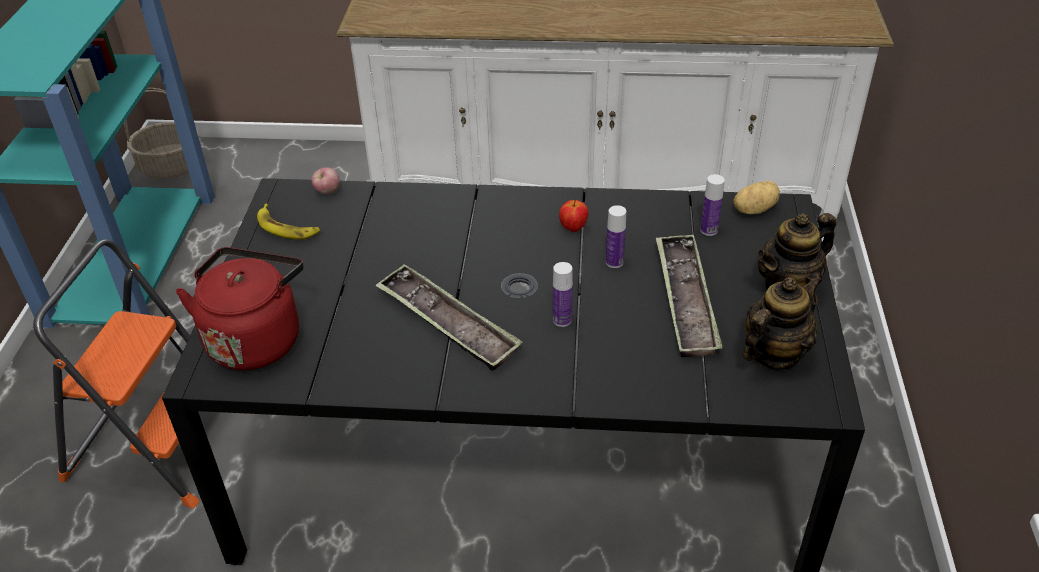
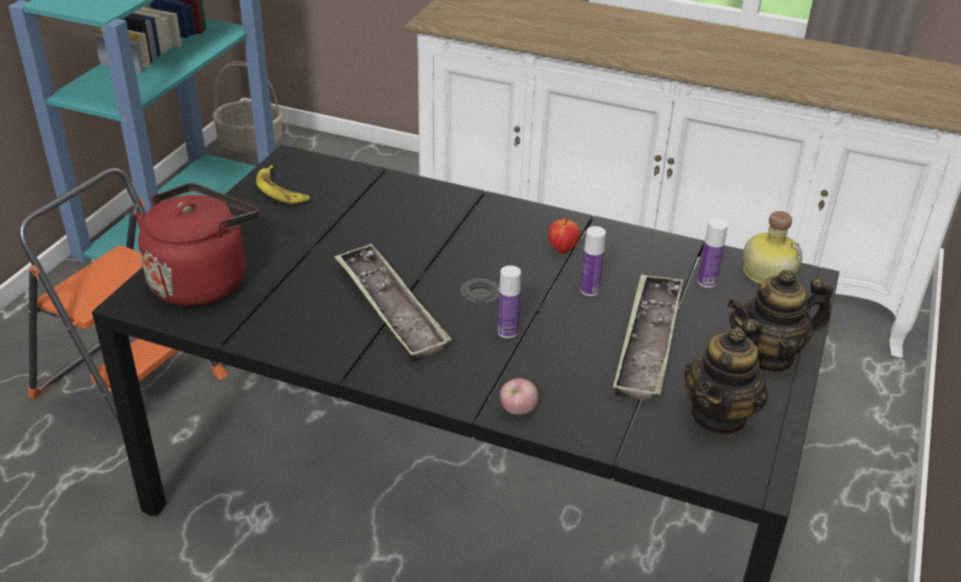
camera: 15 degrees right, 5 degrees down
(327, 192) = (336, 168): apple -> apple (518, 411)
(753, 209) = (767, 272): potato -> bottle
(773, 353) = (719, 416): teapot -> teapot turned 150 degrees clockwise

